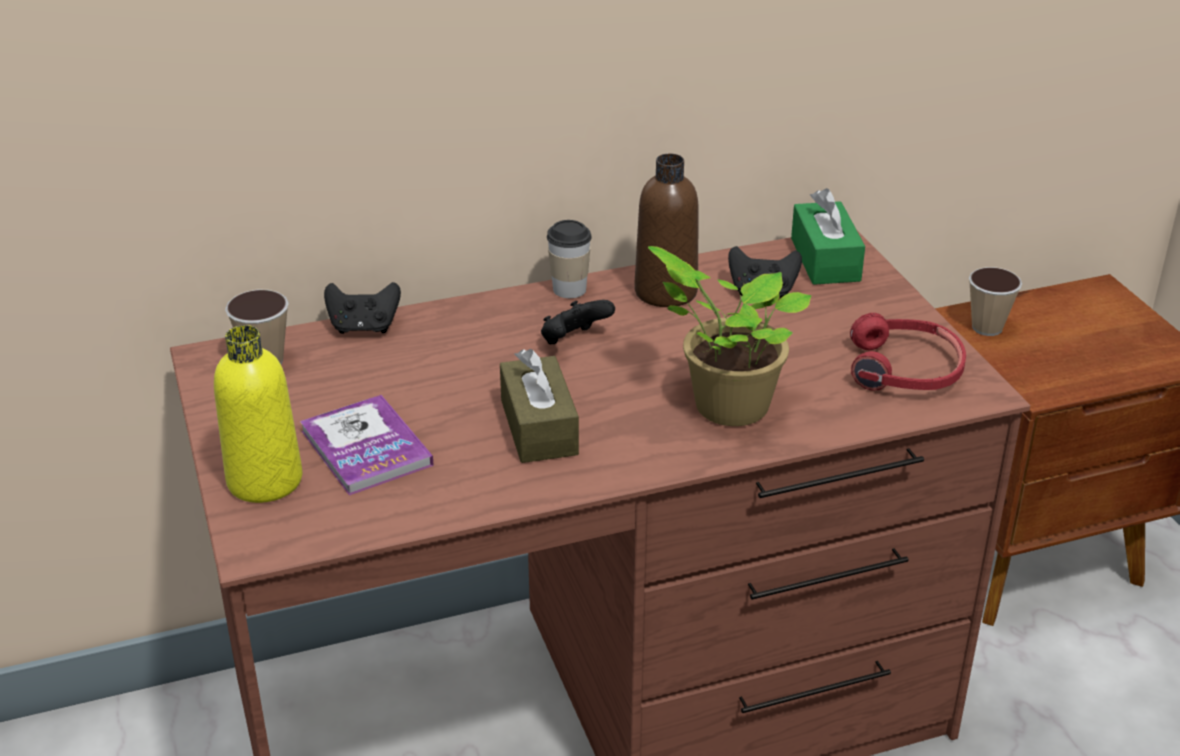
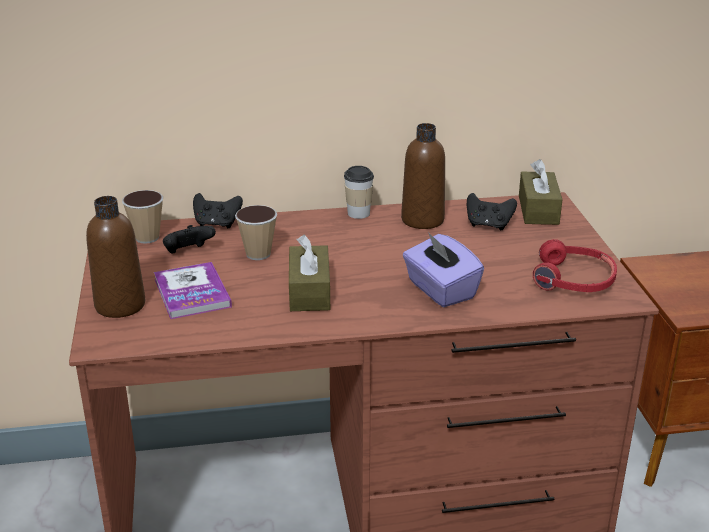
camera: 10 degrees right, 5 degrees down
(265, 480) = (120, 305): yellow bottle -> brown bottle
(574, 341) = (351, 243): black game controller -> black game controller (188, 253)
(725, 405) = (440, 290): potted plant -> purple tissue box
(825, 259) = (538, 210): green tissue box -> brown tissue box
(987, 327) = (658, 272): cup -> cup (258, 254)

